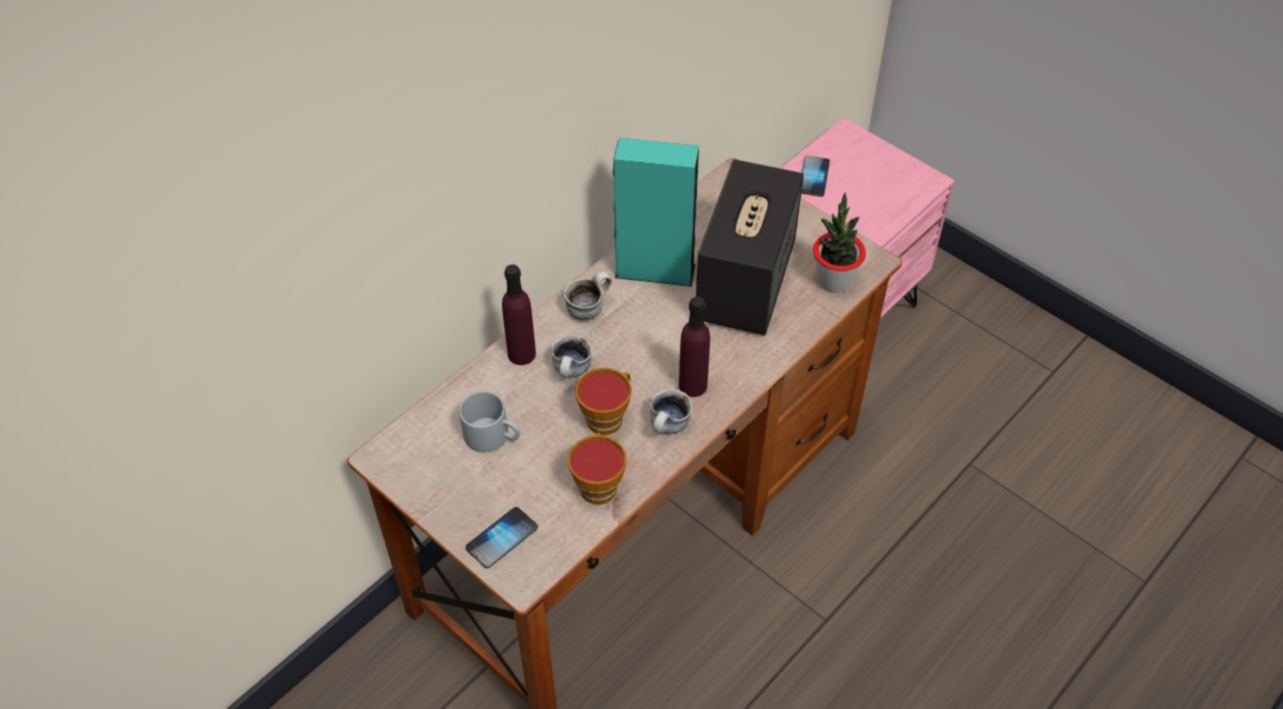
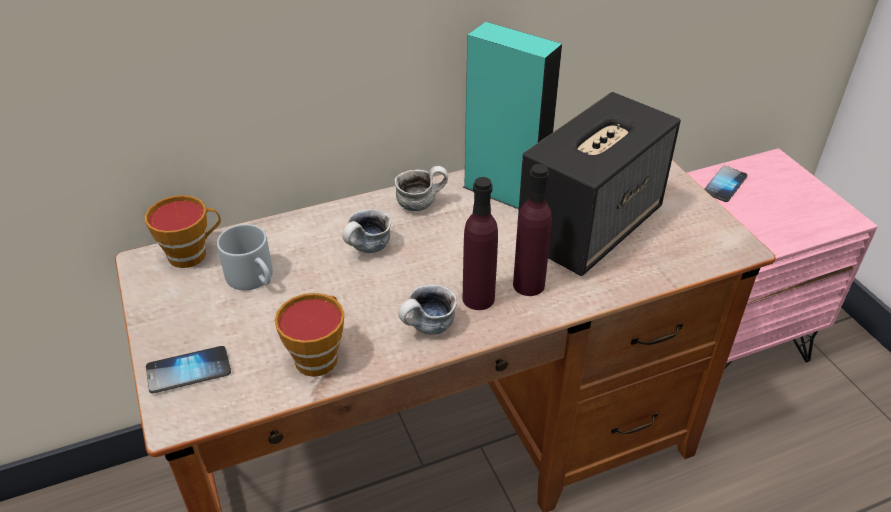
camera: 25 degrees right, 10 degrees down
(521, 354) = (333, 220): purple bottle -> purple bottle (528, 285)
(607, 417) = (372, 298): cup -> cup (192, 253)
(834, 280) = (687, 252): potted plant -> none

